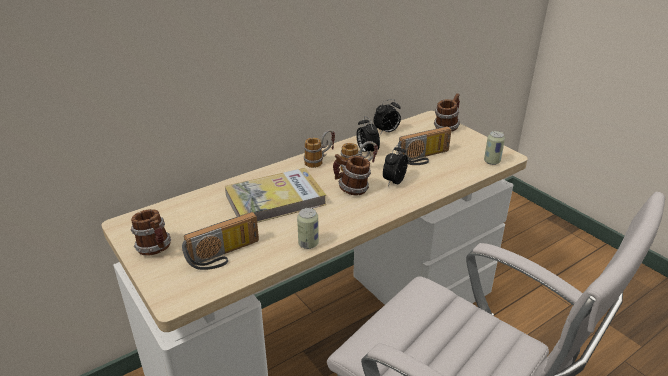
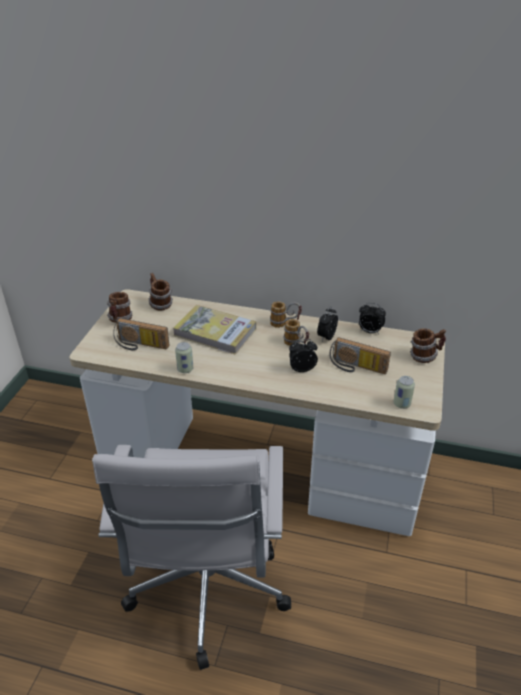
camera: 50 degrees right, 5 degrees up
(351, 189) = (267, 355): mug -> mug (160, 304)

